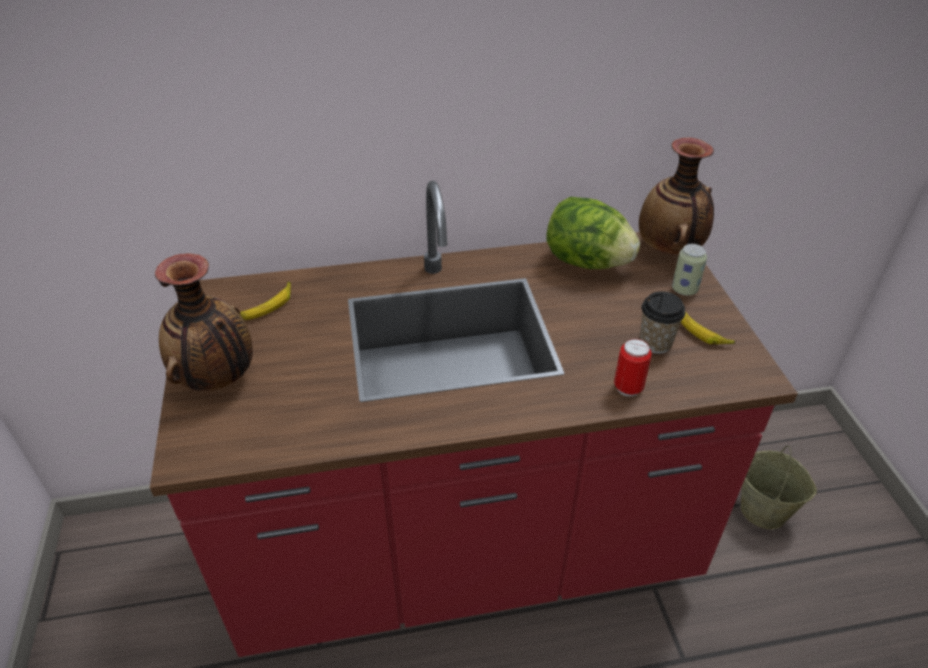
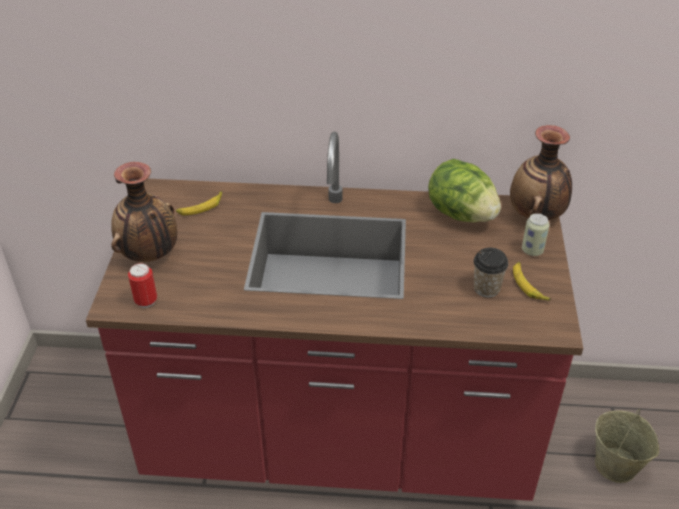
camera: 15 degrees right, 0 degrees up
(628, 388) = (448, 318): can -> can (146, 301)

